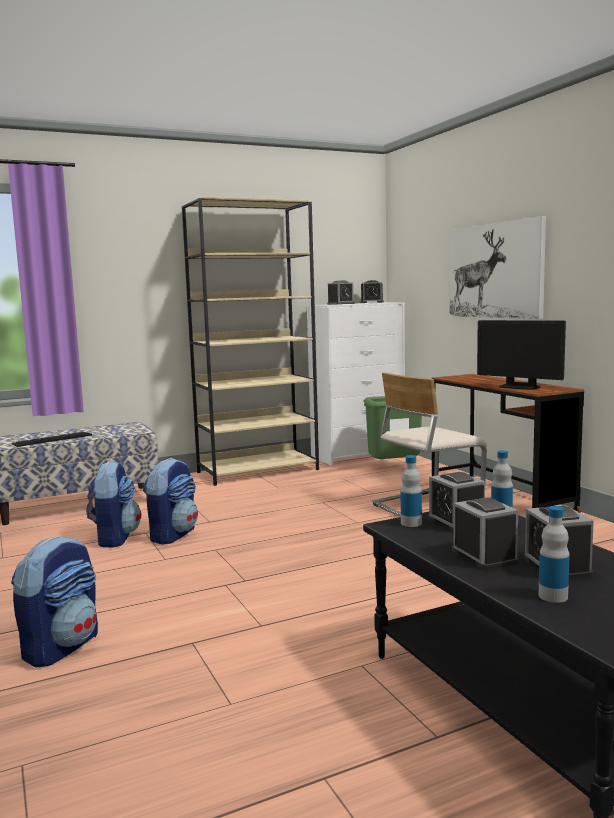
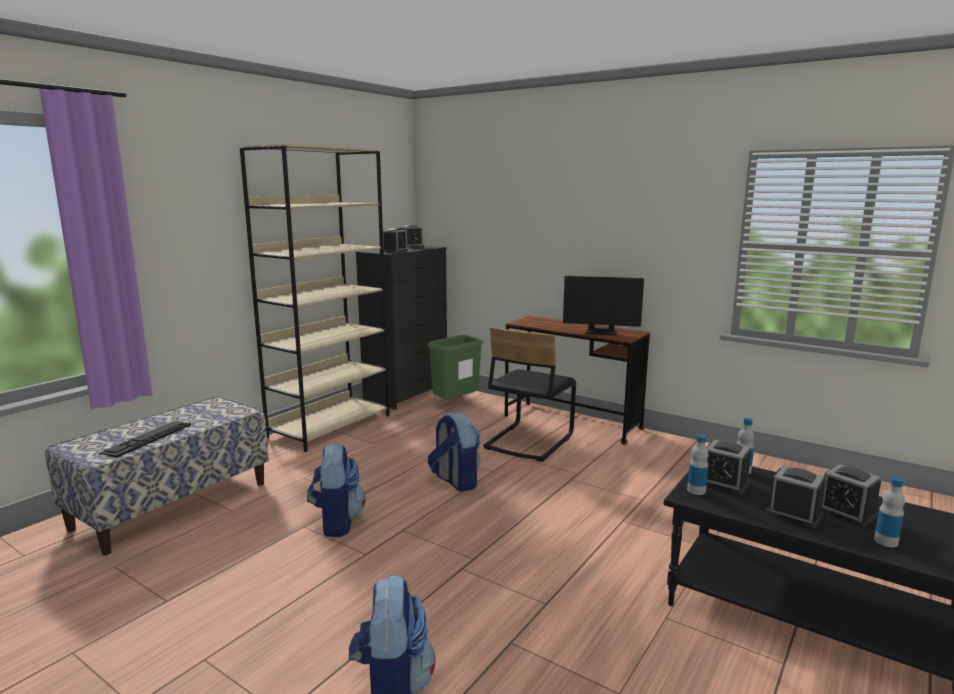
camera: 30 degrees left, 5 degrees up
(114, 538) = (276, 541): backpack -> backpack (455, 481)
(359, 455) = (407, 394): white dresser -> black dresser
(426, 505) = (528, 441): beige chair -> black chair
(494, 271) = (553, 227): picture -> none

